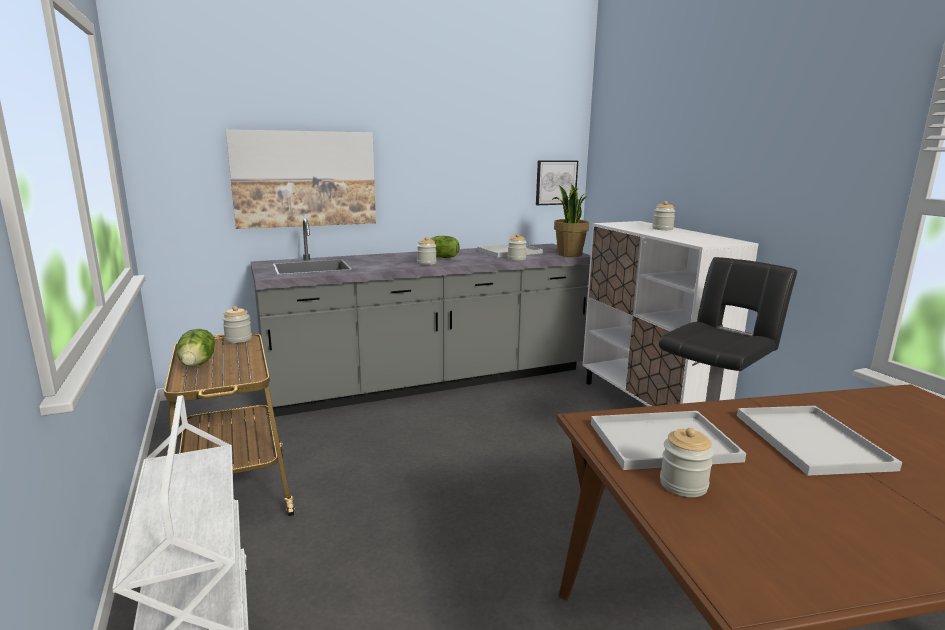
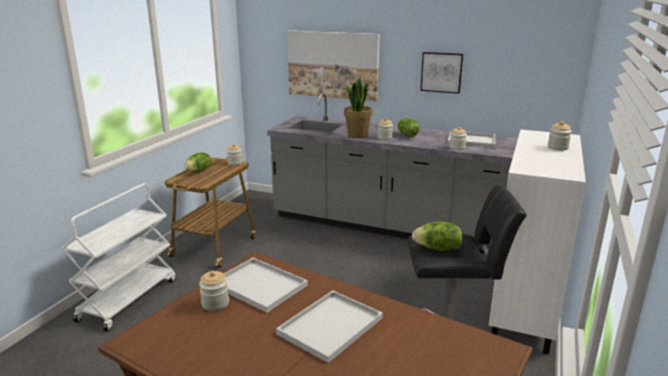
camera: 45 degrees right, 5 degrees up
(556, 182) = (547, 83): picture -> picture (441, 72)
(569, 254) = (513, 153): potted plant -> potted plant (357, 135)
(712, 339) = (438, 249): none -> lettuce

